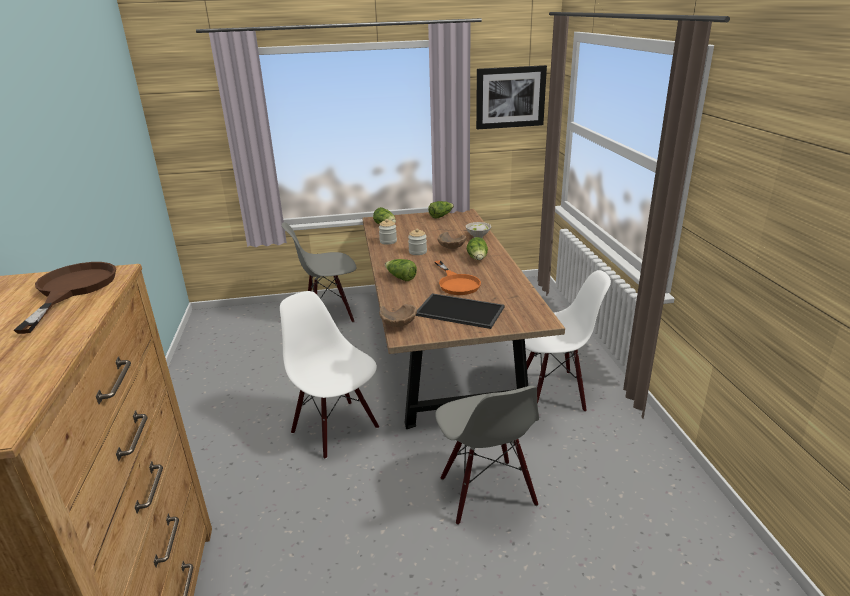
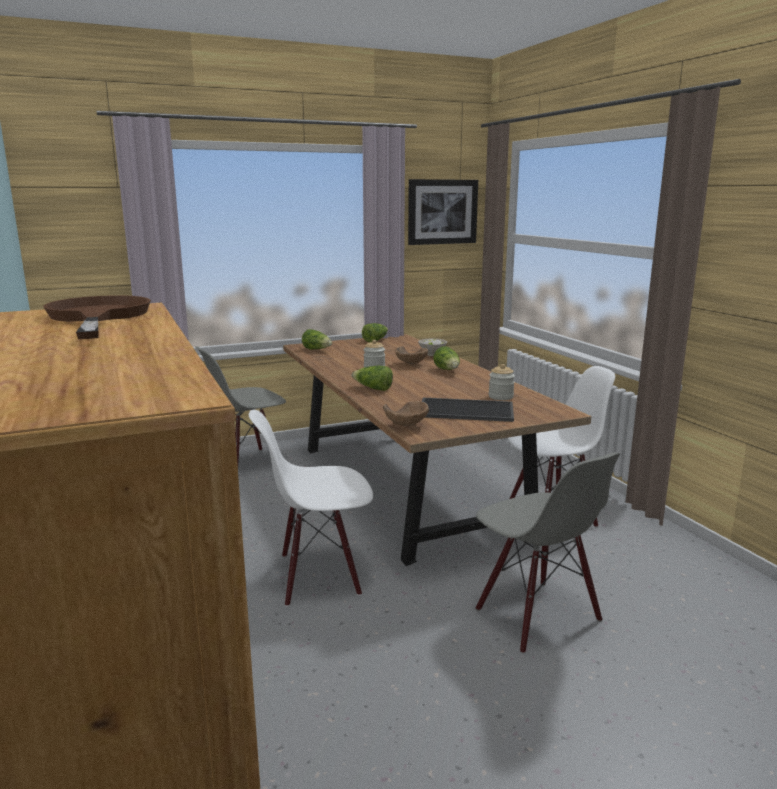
camera: 15 degrees left, 10 degrees down
(336, 429) = (318, 576): white chair -> white chair turned 45 degrees counterclockwise
(388, 241) = (331, 361): jar -> jar (501, 397)
(456, 283) = (441, 389): orange frying pan -> none

